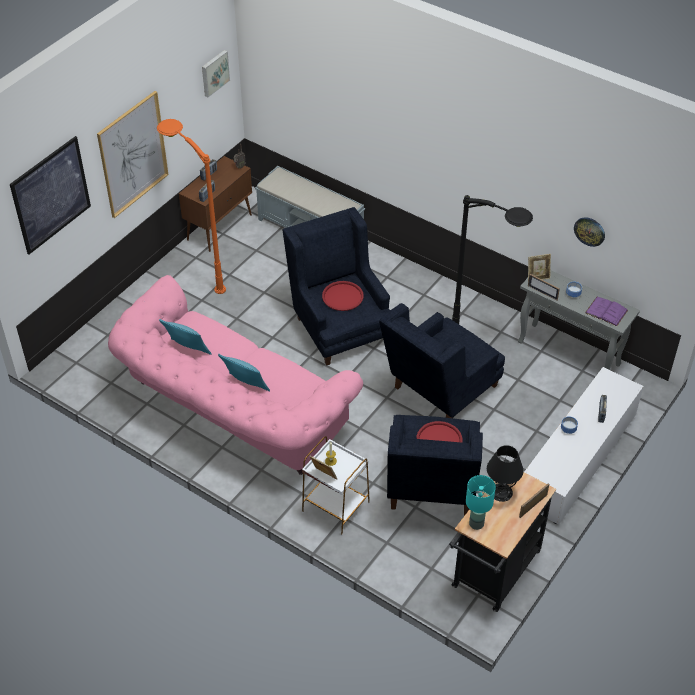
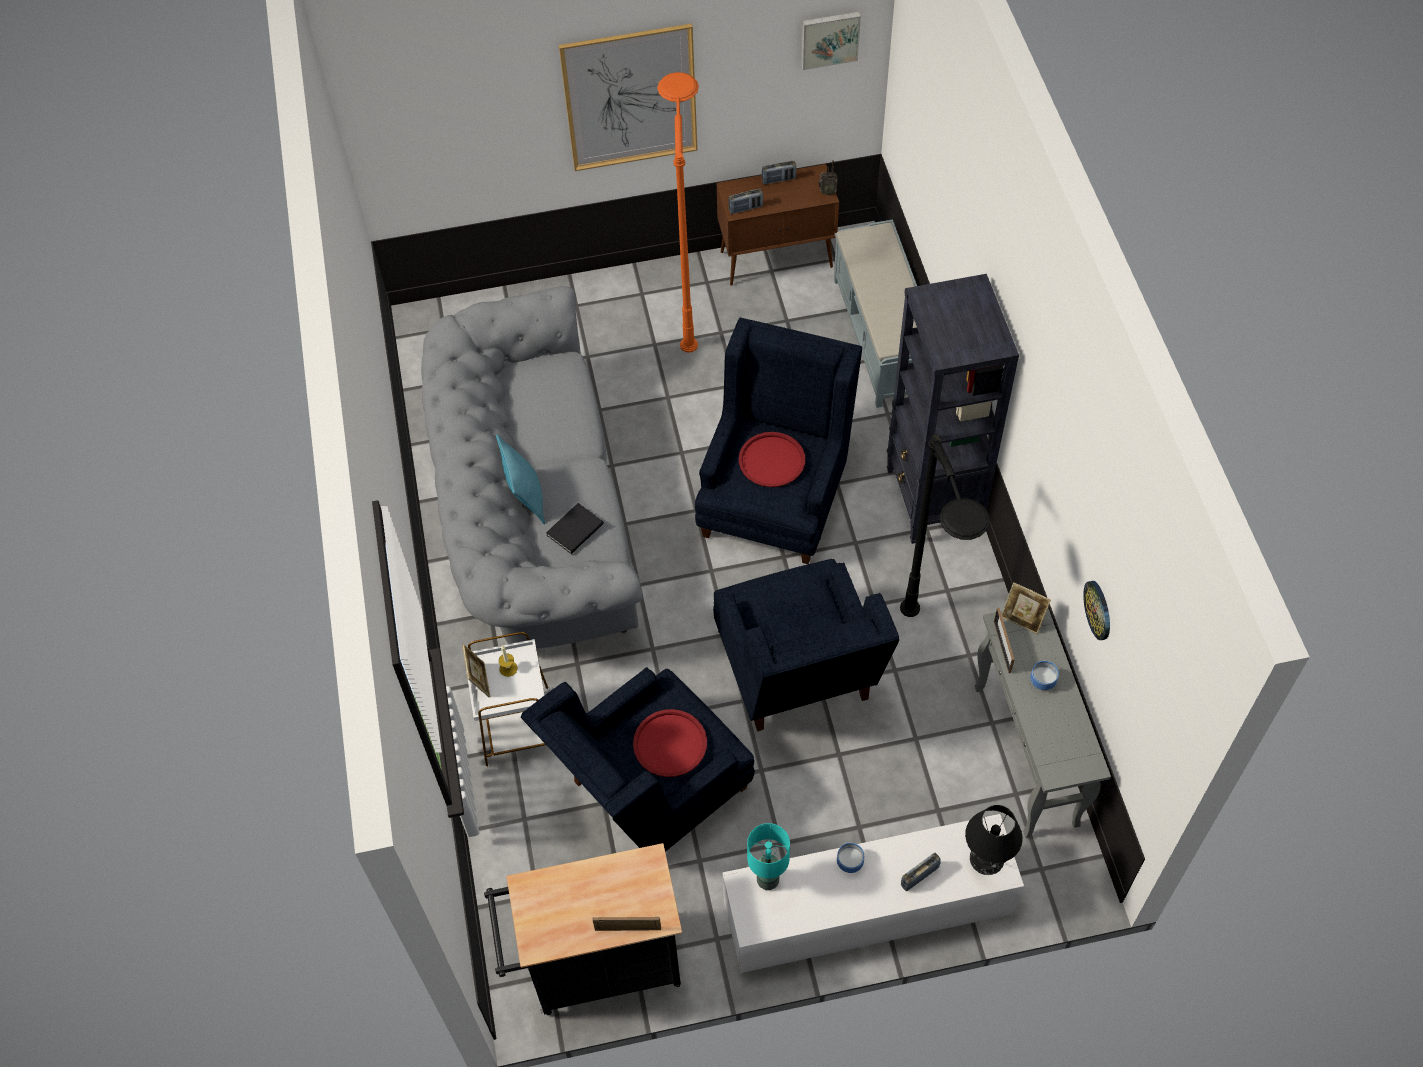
camera: 45 degrees right, 10 degrees up
(51, 195) = (455, 98): picture -> none
(188, 351) = (513, 403): turquoise pillow -> none
(231, 413) = (534, 516): pink sofa -> grey sofa
(287, 383) = (573, 529): none -> black book
(413, 282) = (933, 501): none -> black bookcase
(439, 391) = (798, 676): blue armchair -> blue armchair turned 105 degrees counterclockwise
(476, 523) = (537, 891): turquoise table lamp -> turquoise table lamp (768, 879)
(501, 492) = (612, 877): black table lamp -> black table lamp (987, 858)
(606, 311) = (1059, 741): purple book -> none

